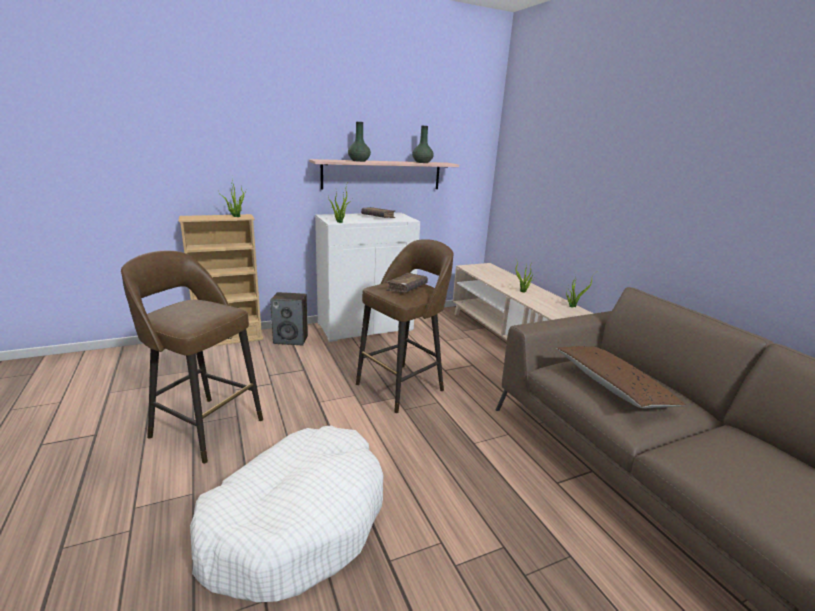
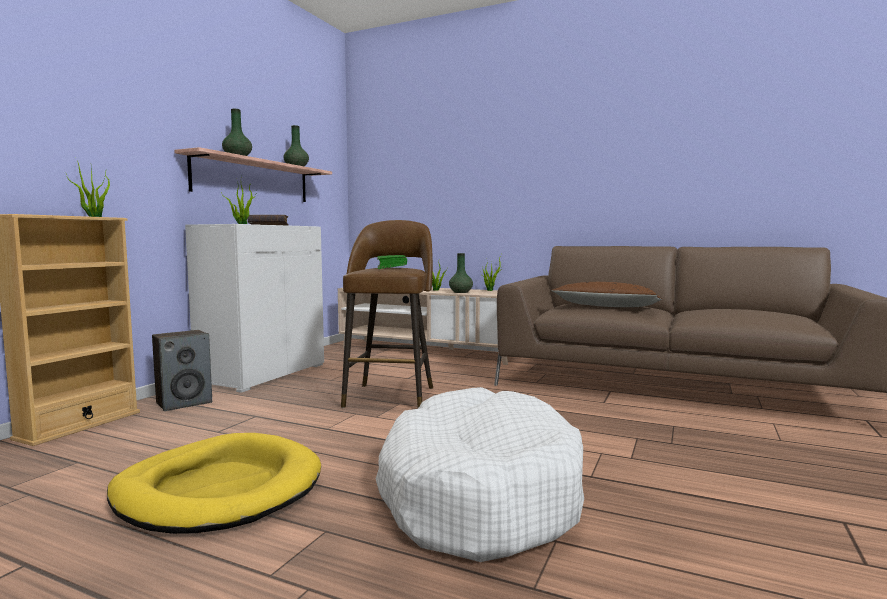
camera: 40 degrees left, 15 degrees down
(205, 427) = (219, 489): brown stool -> yellow dog bed
(406, 288) = (391, 268): brown book -> green book
(536, 302) = (461, 292): none -> green vase

